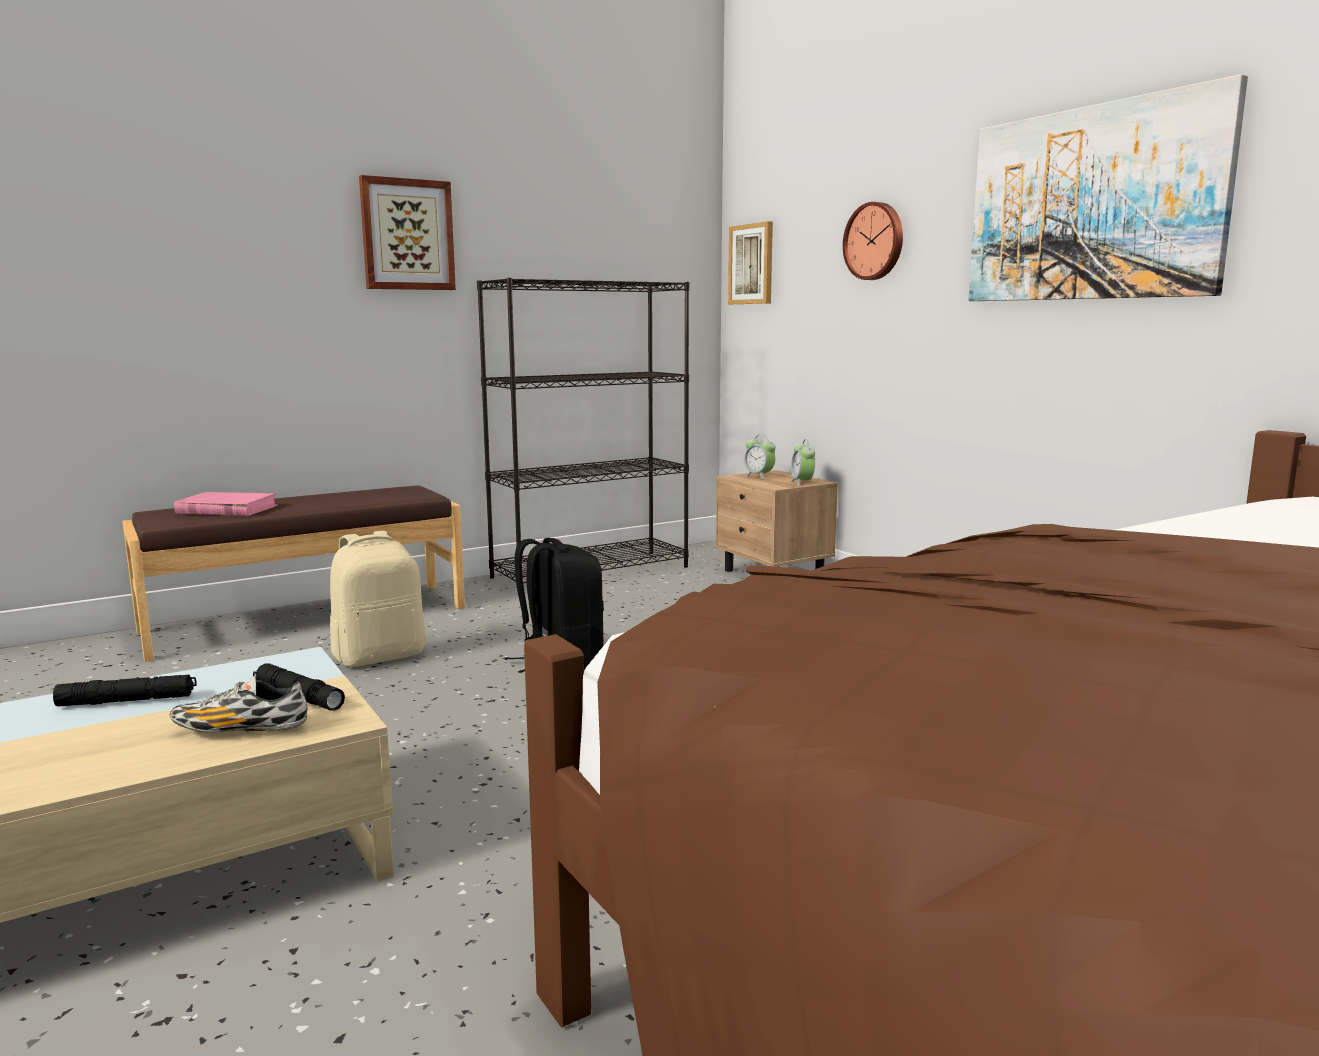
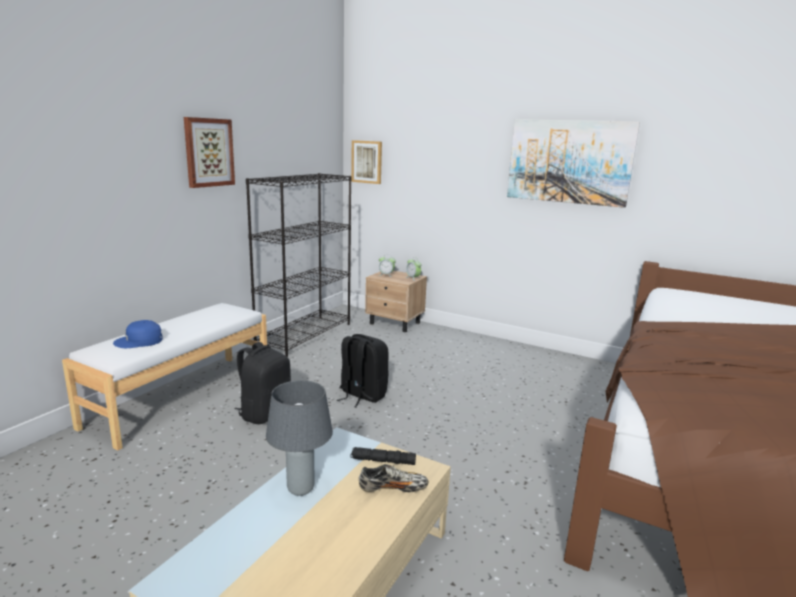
camera: 30 degrees left, 5 degrees up
(127, 701) = (301, 489): black flashlight -> grey table lamp
(226, 509) = (139, 341): pink book -> blue cap
(240, 731) = (393, 489): shoe -> shoe turned 150 degrees counterclockwise
(306, 618) = (181, 396): brown bench -> white bench
(380, 656) = (264, 413): beige backpack -> black backpack
(875, 241) = (450, 161): wall clock -> none

